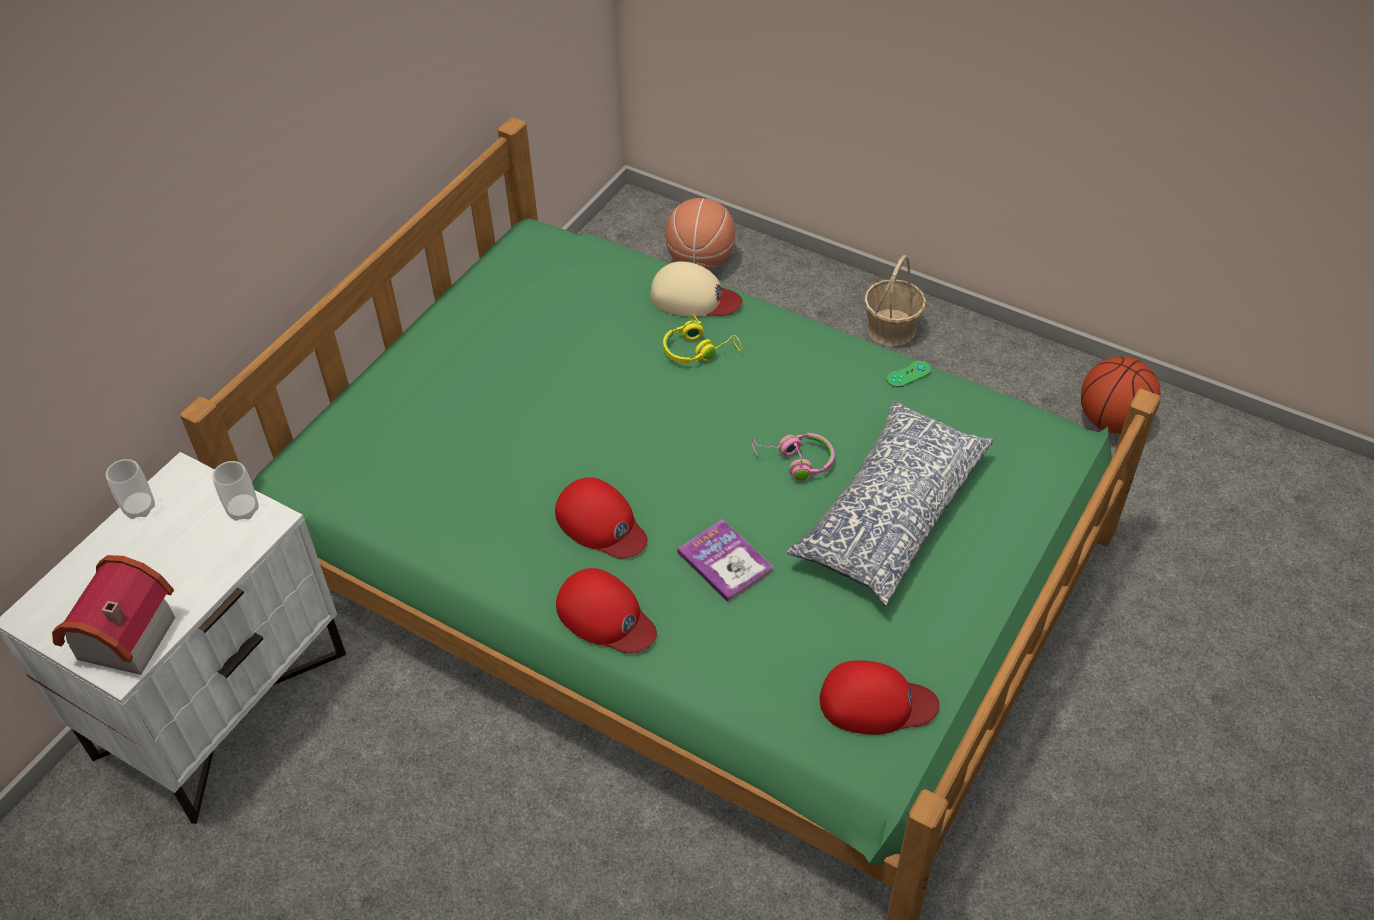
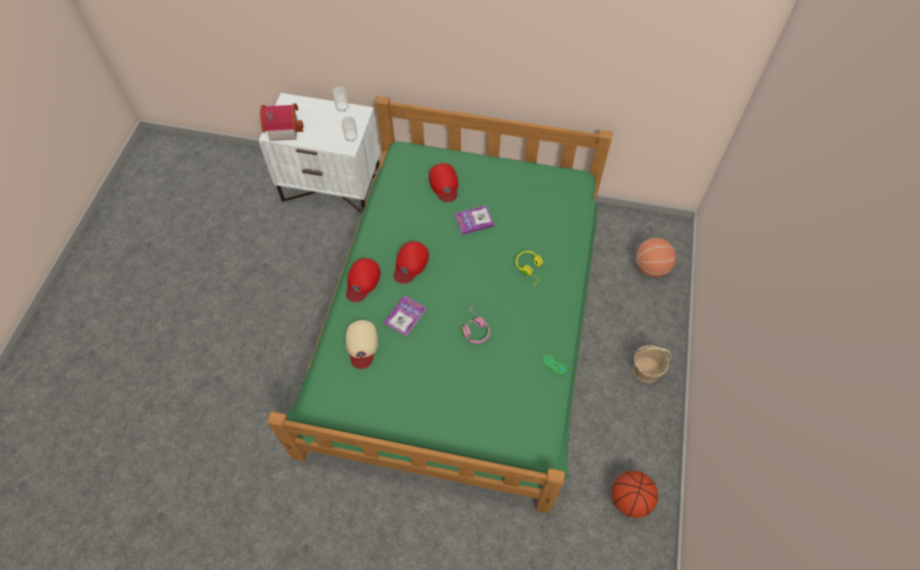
camera: 70 degrees right, 10 degrees up
(548, 399) = (474, 220): none -> book
(694, 298) = (565, 256): beige cap -> beige cap (362, 344)
(876, 703) = (347, 396): red cap -> red cap (444, 184)
(888, 513) = (457, 376): pillow -> none

